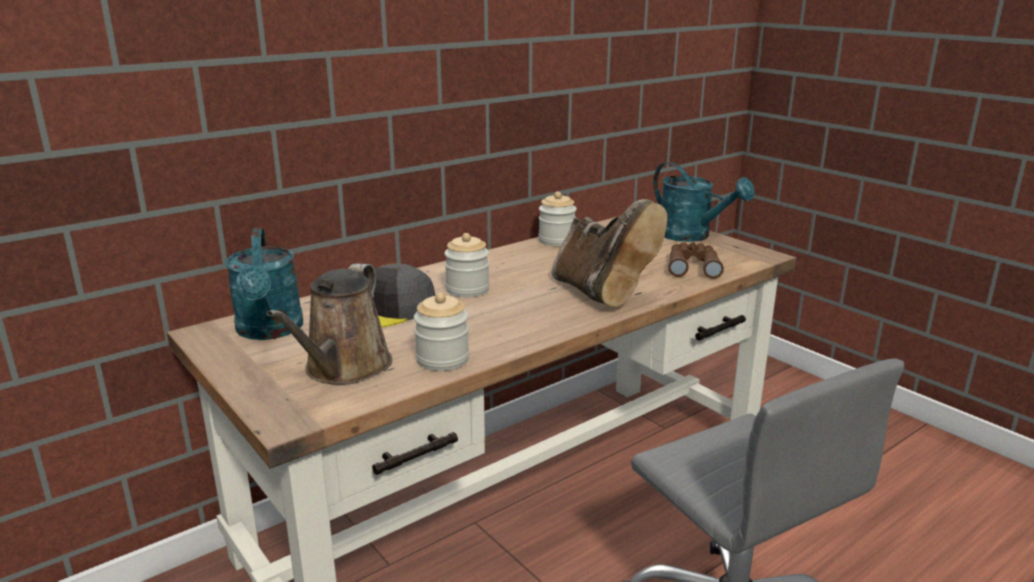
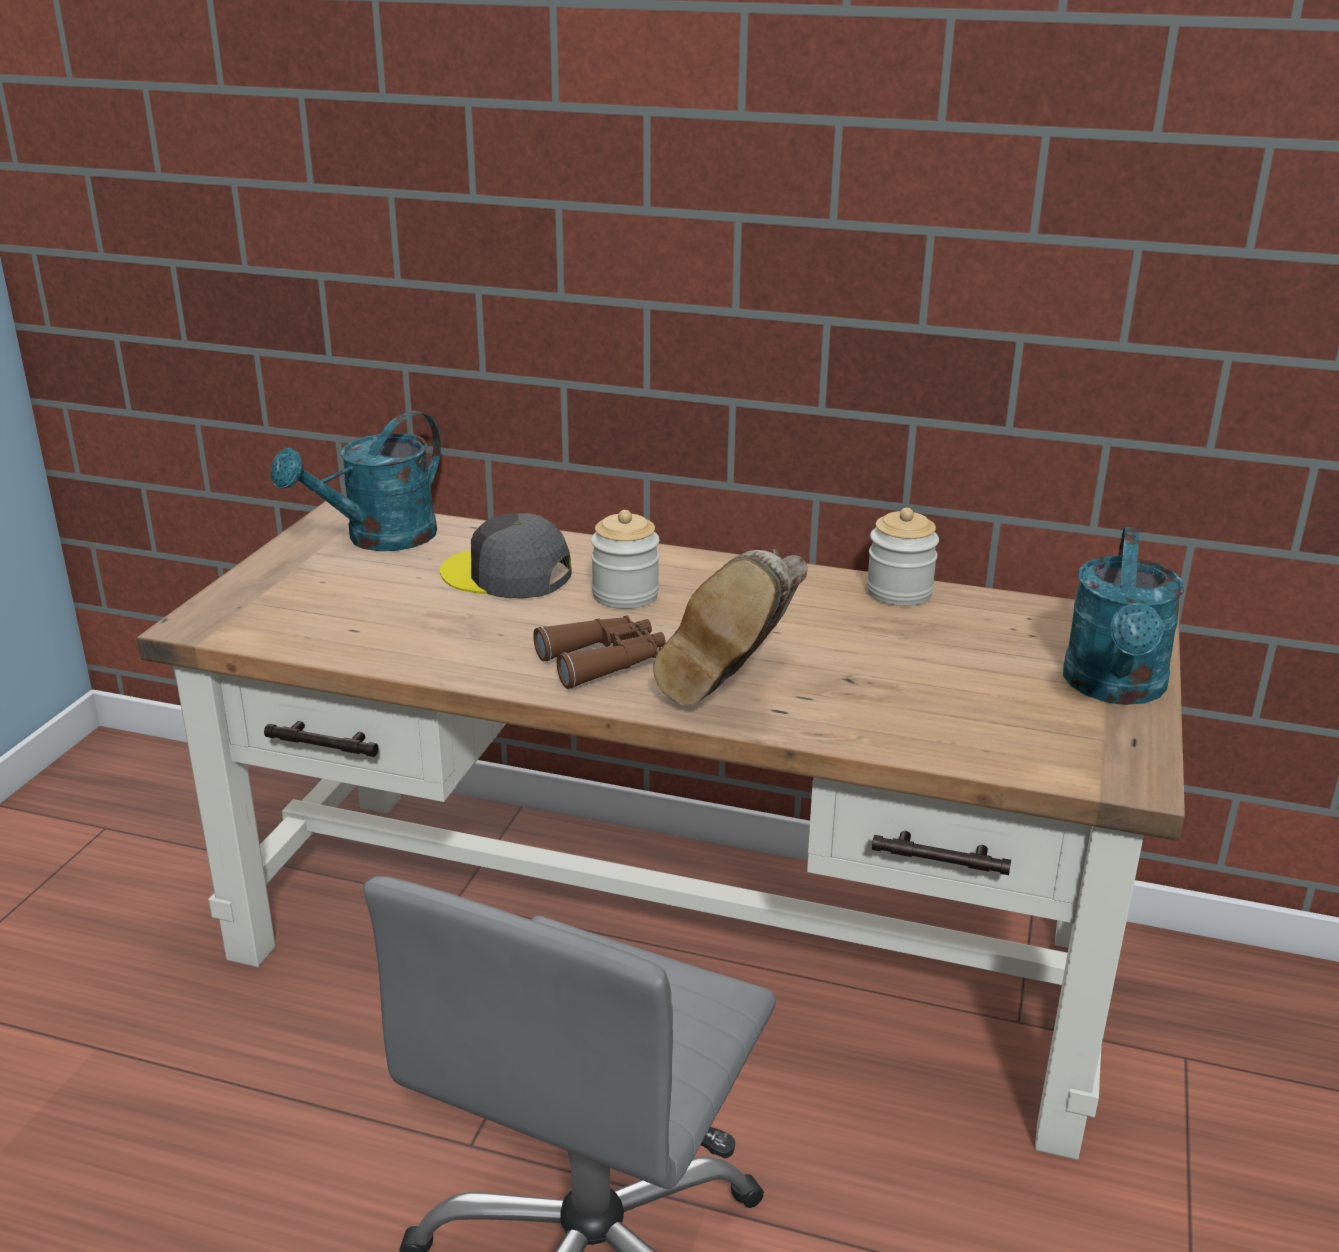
camera: 55 degrees right, 5 degrees up
(344, 369) = (329, 608): brown watering can -> none
(442, 359) = (405, 649): jar -> none
(692, 266) = (963, 726): brown binoculars -> brown binoculars (604, 661)

